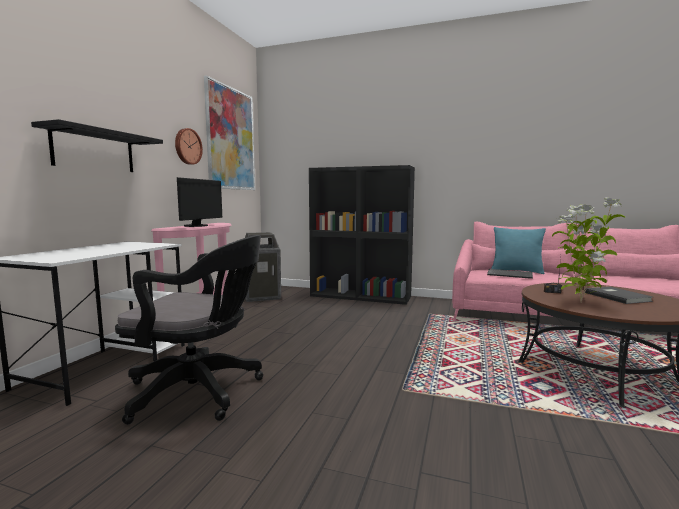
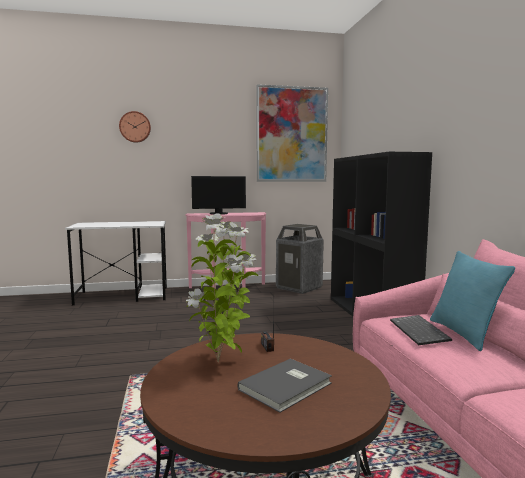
camera: 60 degrees right, 0 degrees up
(94, 151) = (145, 161): black shelf -> none
(187, 146) = (231, 148): wall clock -> wall clock (135, 127)
(200, 392) = (98, 322): black office chair -> none

